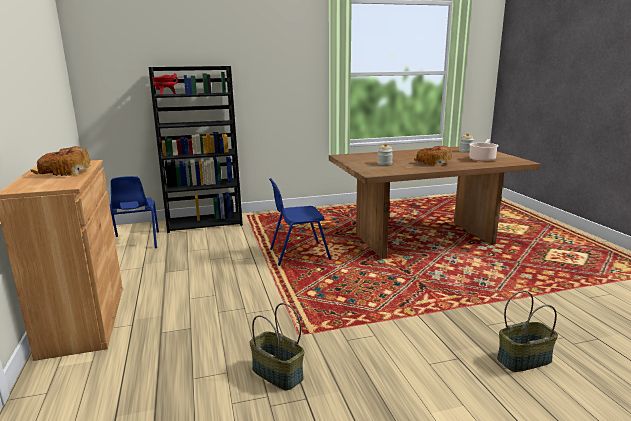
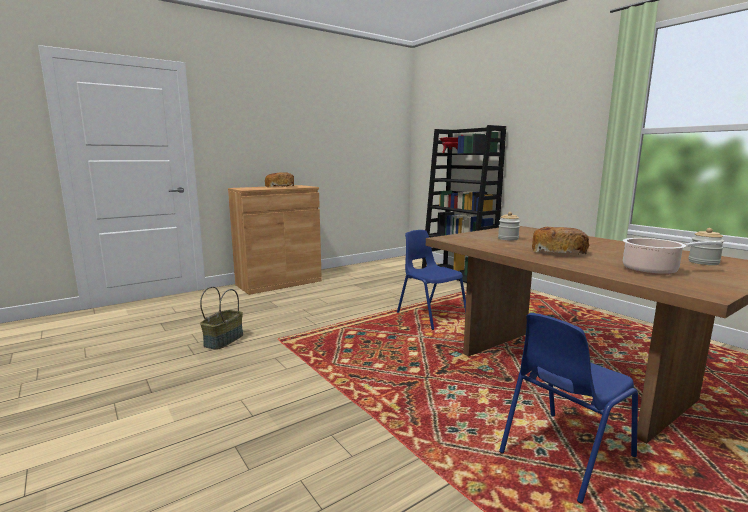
camera: 70 degrees right, 5 degrees down
(136, 242) = (394, 268): blue chair -> blue chair (563, 454)
(524, 359) = (255, 463): basket -> none

